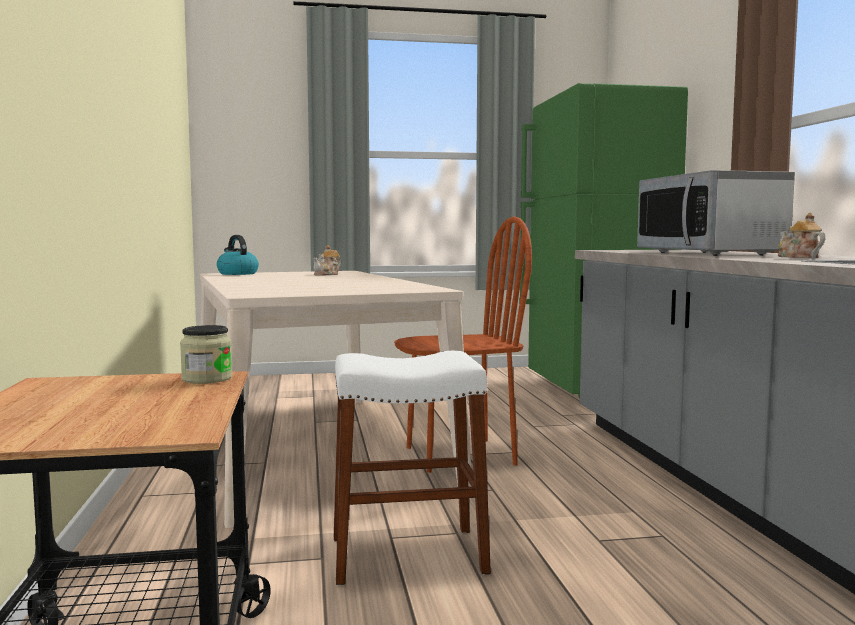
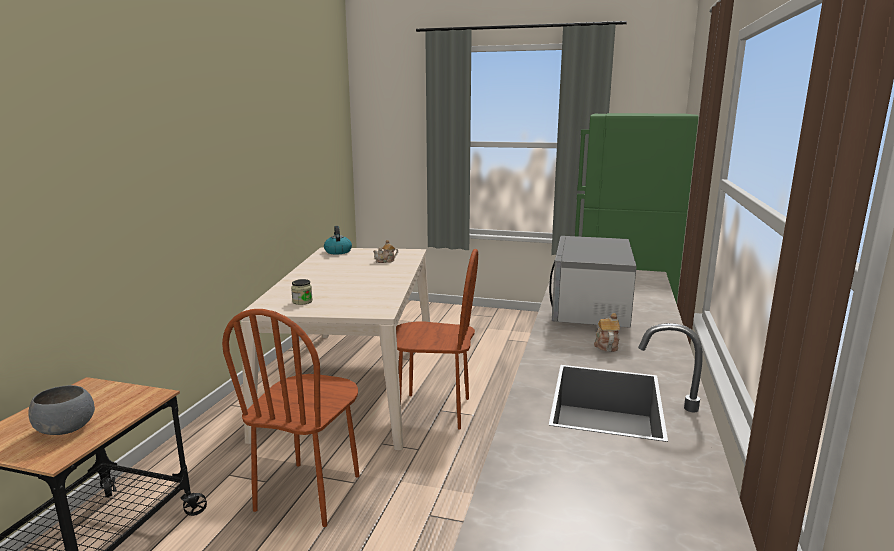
camera: 25 degrees right, 10 degrees up
(126, 411) = (67, 429): none -> grey bowl
(207, 379) = (147, 398): jar -> jar (302, 301)
(407, 555) = (309, 493): white stool -> brown chair

